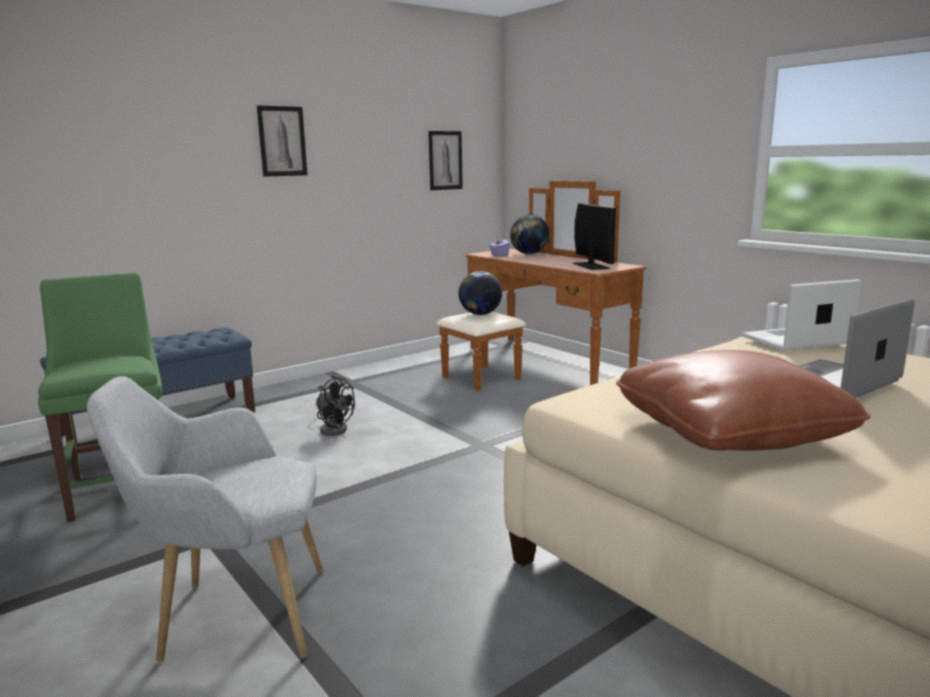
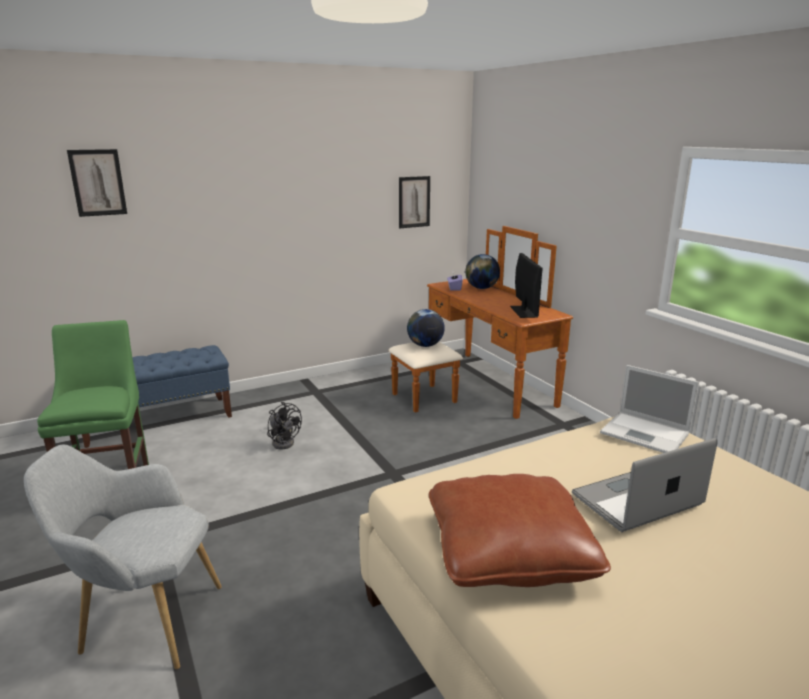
camera: 10 degrees right, 5 degrees up
(282, 141) = (266, 193): picture -> picture (98, 182)
(794, 340) = (646, 433): laptop -> laptop turned 135 degrees counterclockwise

